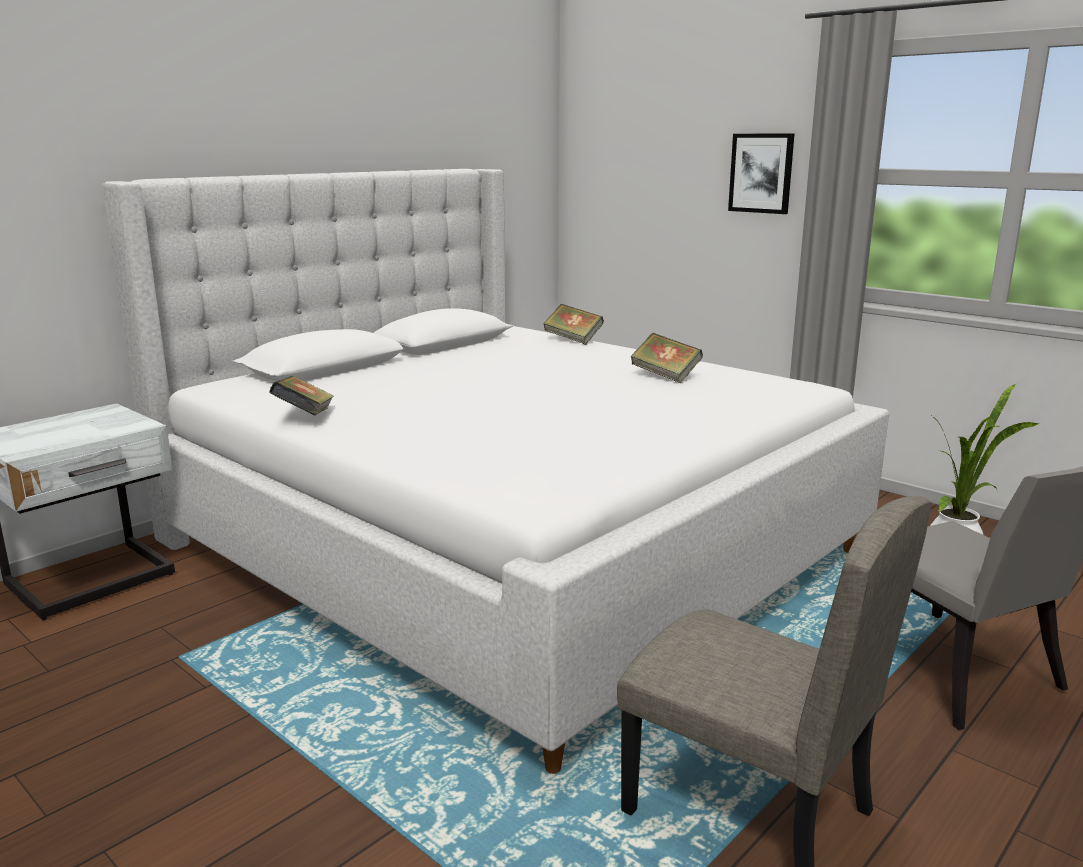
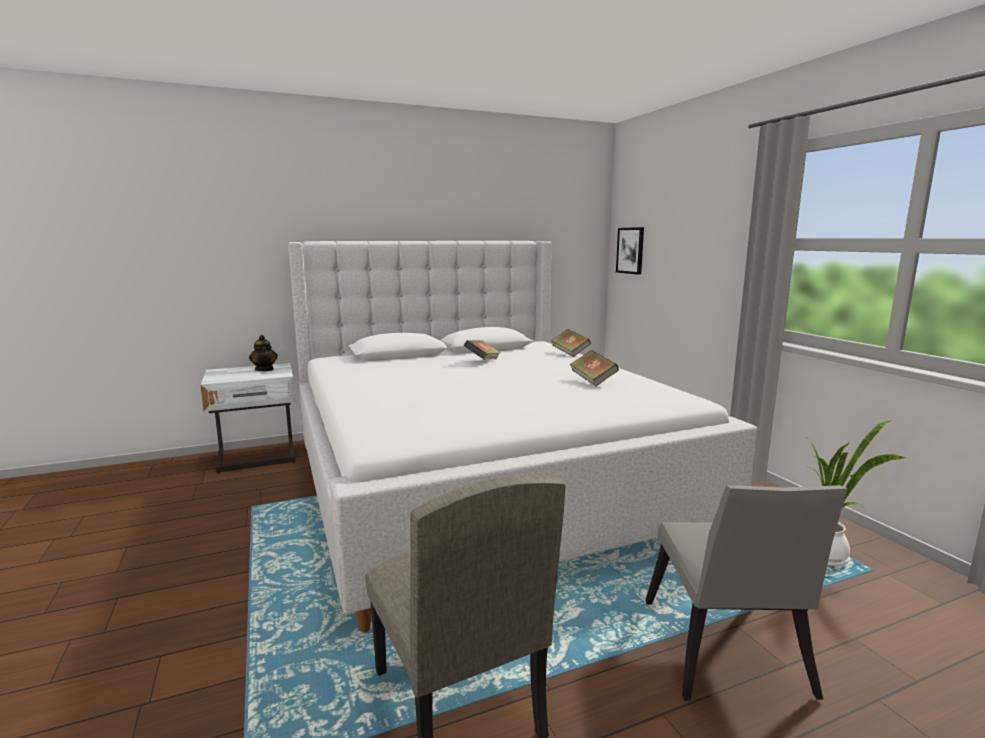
camera: 25 degrees right, 5 degrees down
(89, 420) = (265, 369): none -> teapot
(305, 417) = (342, 378): book -> book (482, 361)
(761, 173) = (723, 243): picture -> picture (630, 250)

